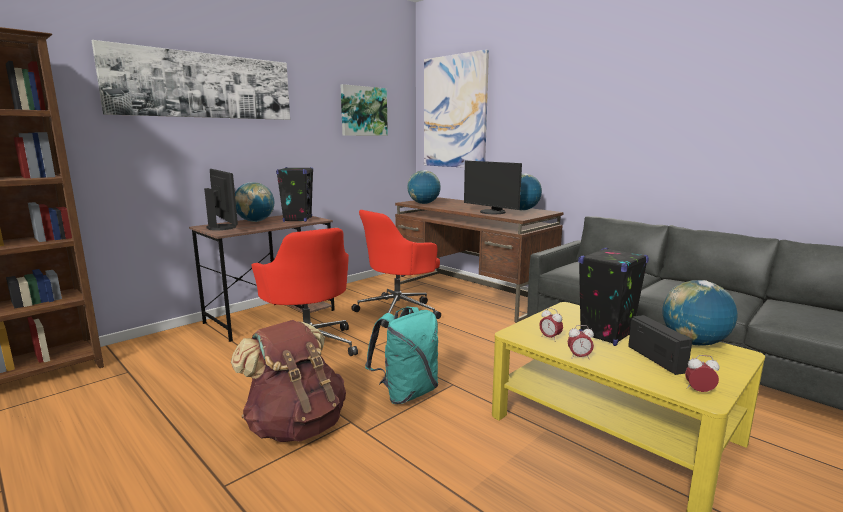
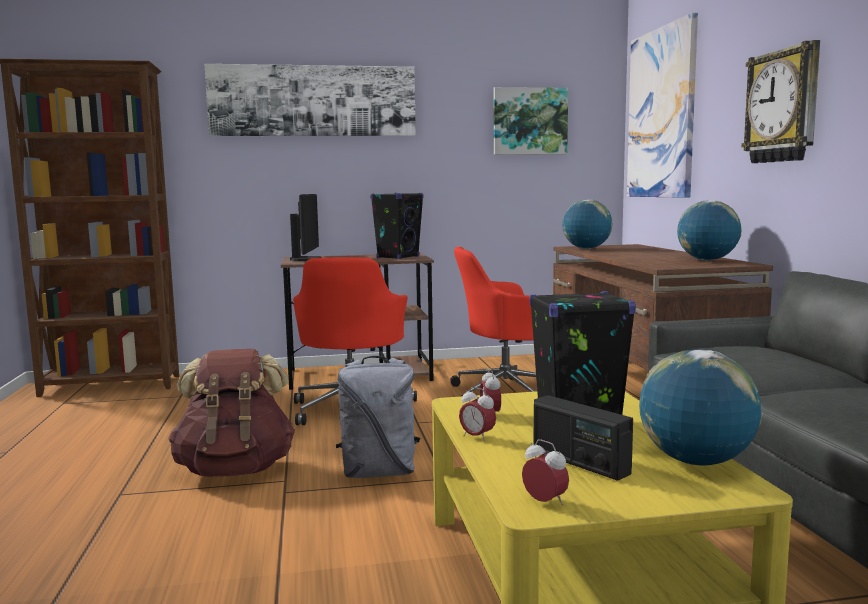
camera: 35 degrees right, 5 degrees down
(255, 221) = (352, 256): globe -> none
(406, 393) = (379, 472): turquoise backpack -> grey backpack
(491, 212) = (646, 260): monitor -> none
(565, 118) = (783, 106): none -> wall clock
(656, 359) = (579, 462): radio -> radio turned 120 degrees clockwise

